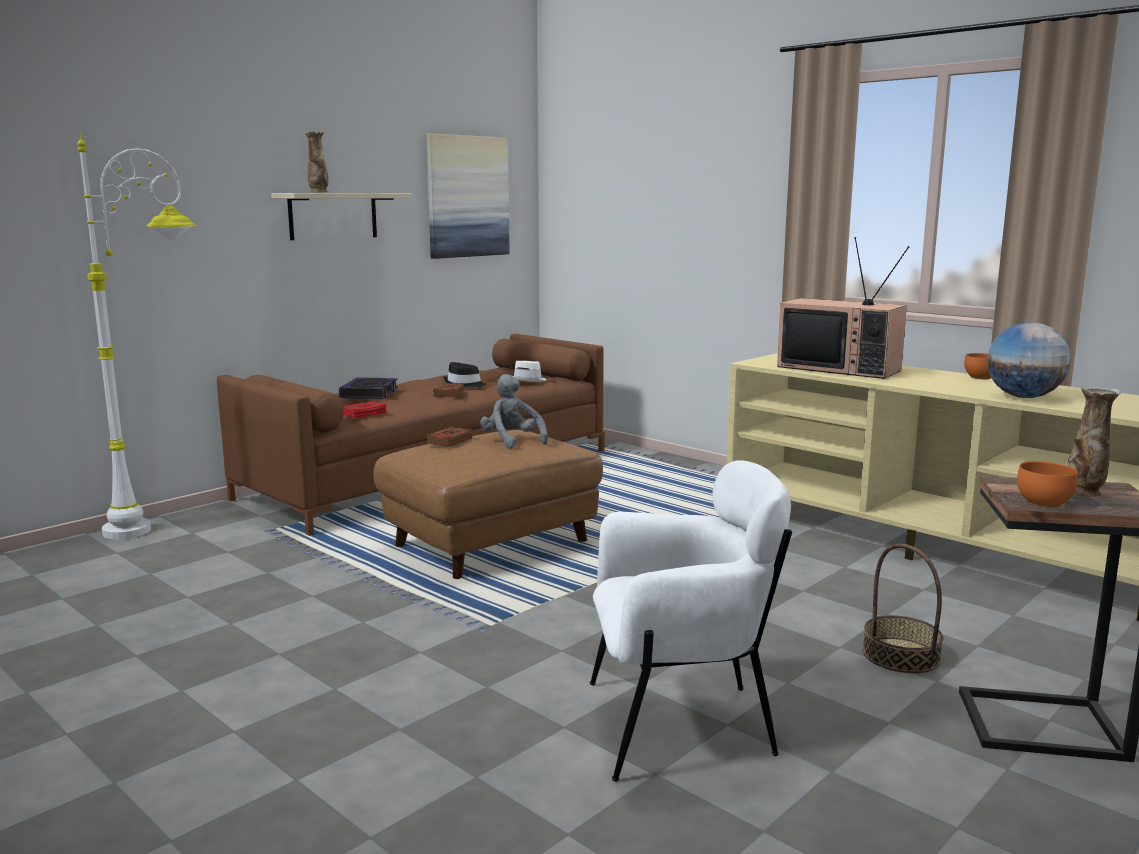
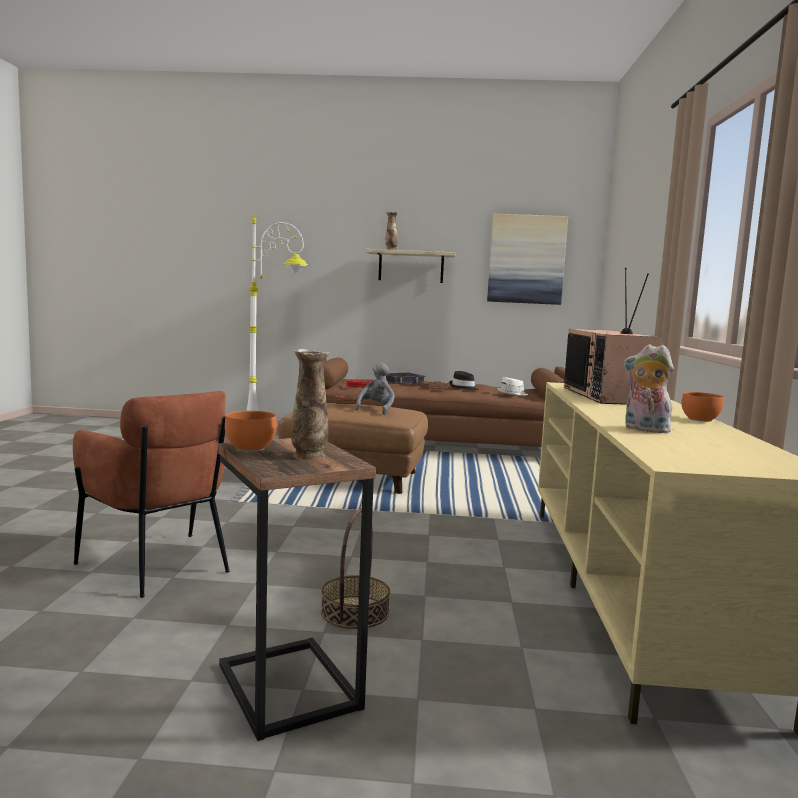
camera: 50 degrees right, 5 degrees down
(680, 724) = (160, 565): white armchair -> brown armchair
(1023, 397) = (644, 429): globe -> plush toy

